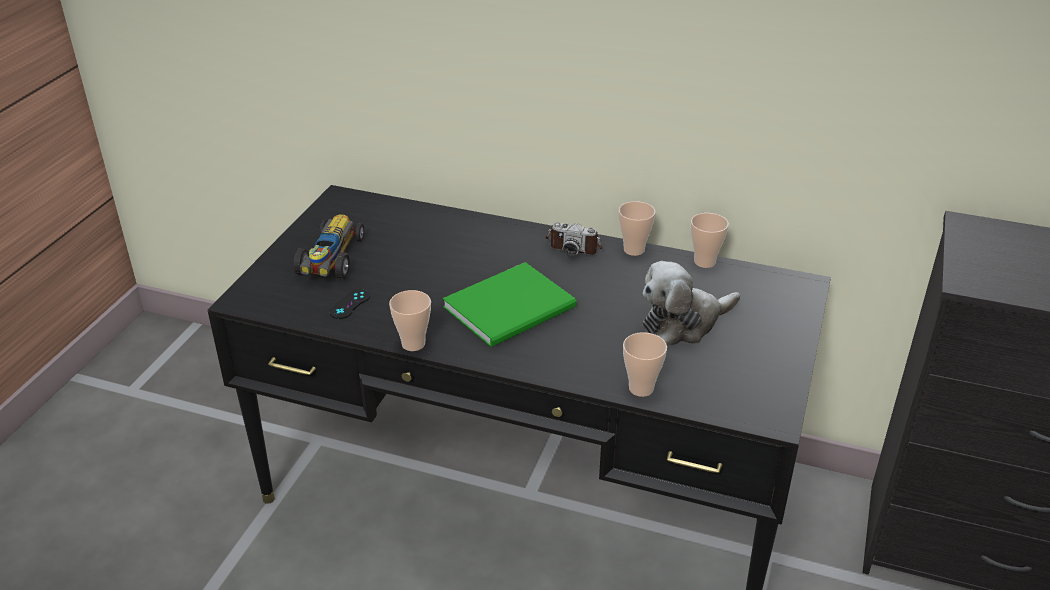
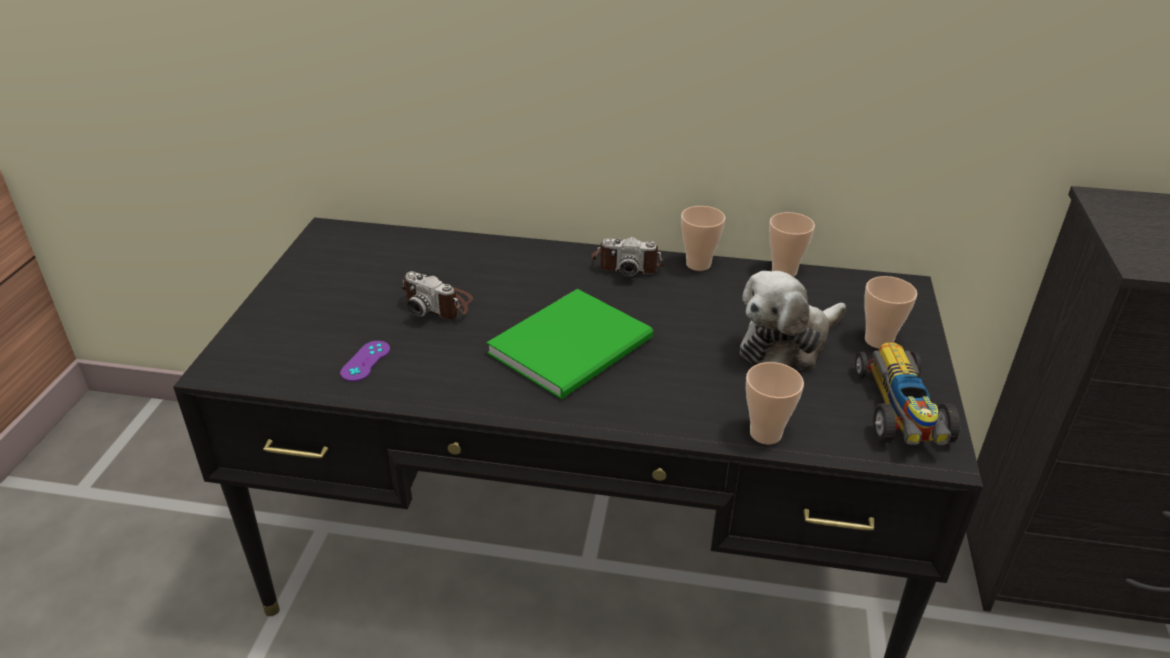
camera: 10 degrees left, 0 degrees up
(331, 260) = (330, 307): toy car -> toy car (900, 412)
(350, 304) = (365, 361): black game controller -> purple game controller
(413, 344) = (460, 405): cup -> cup (878, 341)
(414, 264) = (438, 303): none -> camera

